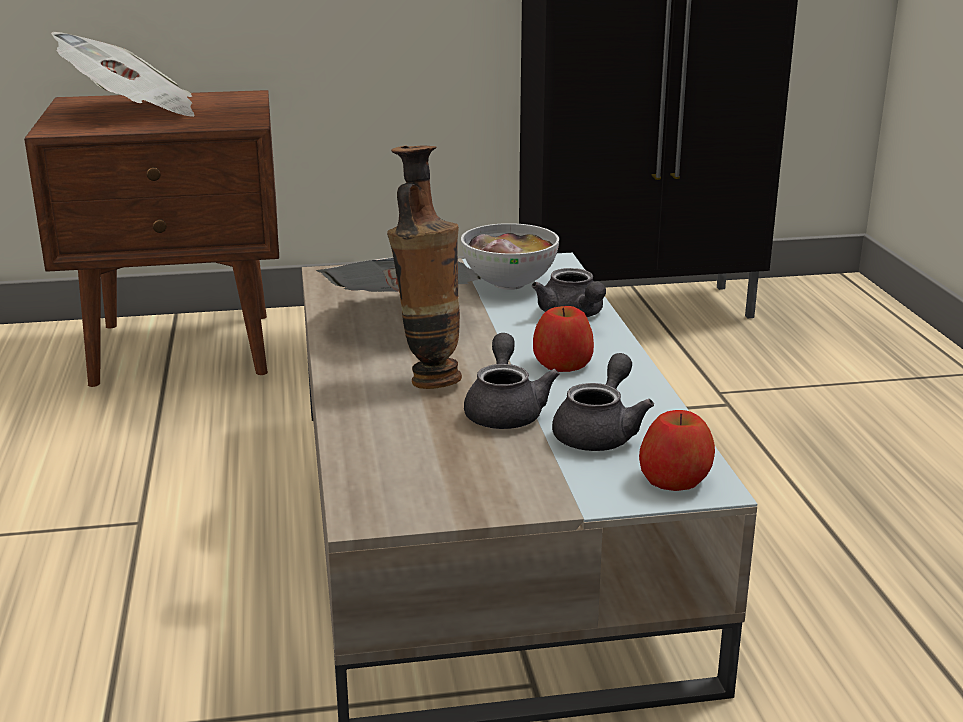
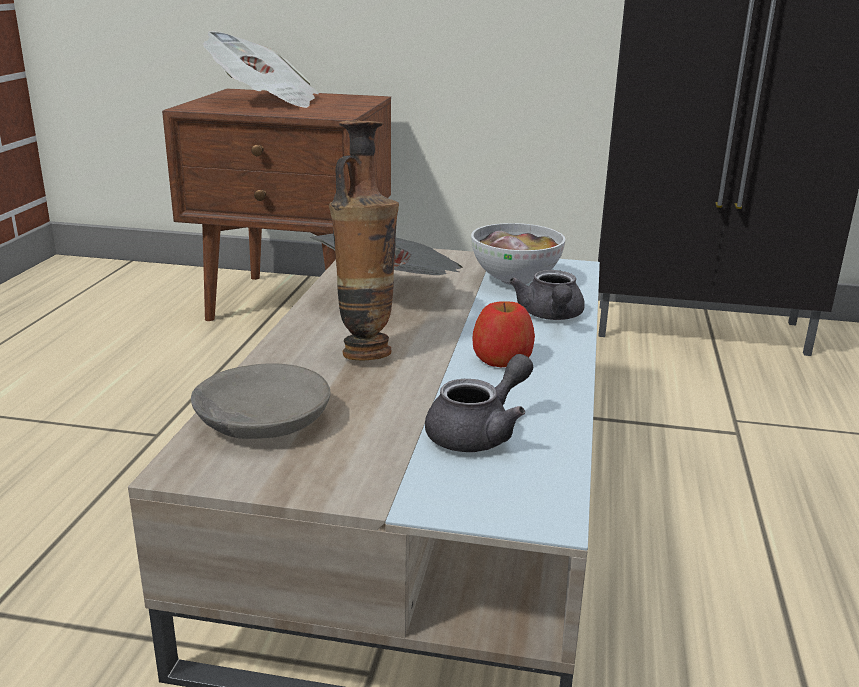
camera: 20 degrees right, 0 degrees up
(393, 460) = (261, 420): none -> grey bowl
(505, 410) = (407, 393): grey teapot -> none
(675, 479) = (516, 499): apple -> none

